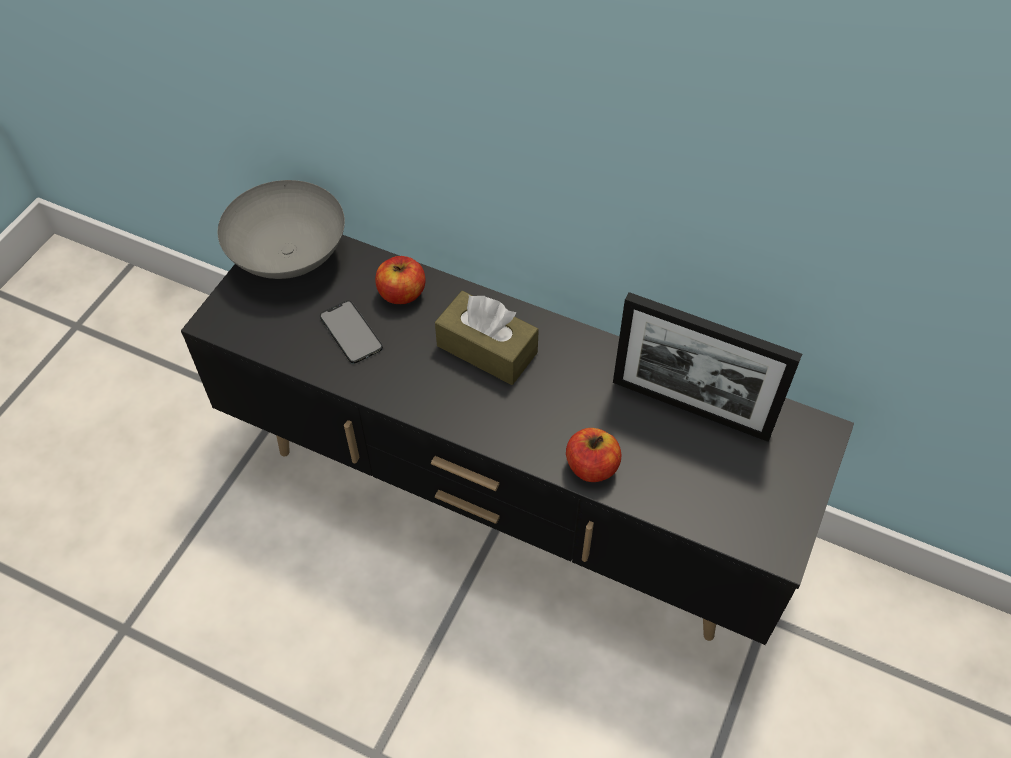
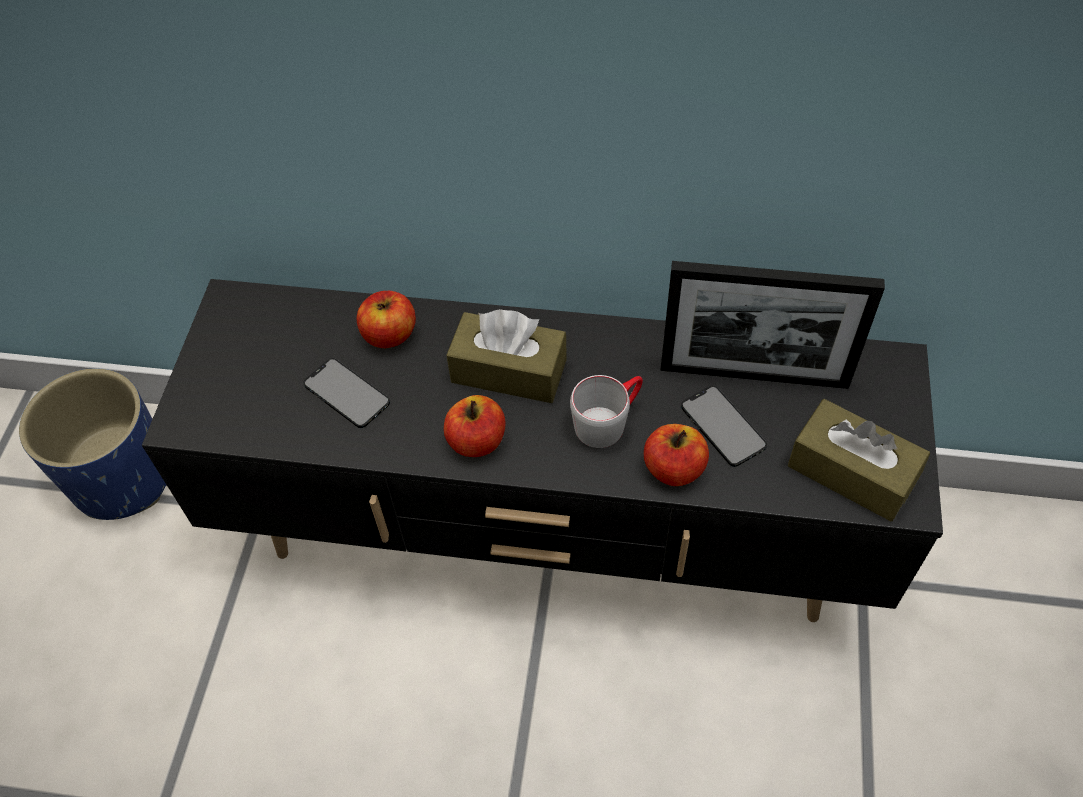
camera: 15 degrees left, 0 degrees up
(179, 355) = (122, 478): none -> blue planter
(290, 255) = (244, 325): grey bowl -> none
(440, 399) = (477, 441): none -> apple
(553, 412) = (608, 420): none -> grey mug
(647, 443) = (723, 426): none -> phone
(741, 512) = (851, 472): none -> brown tissue box

